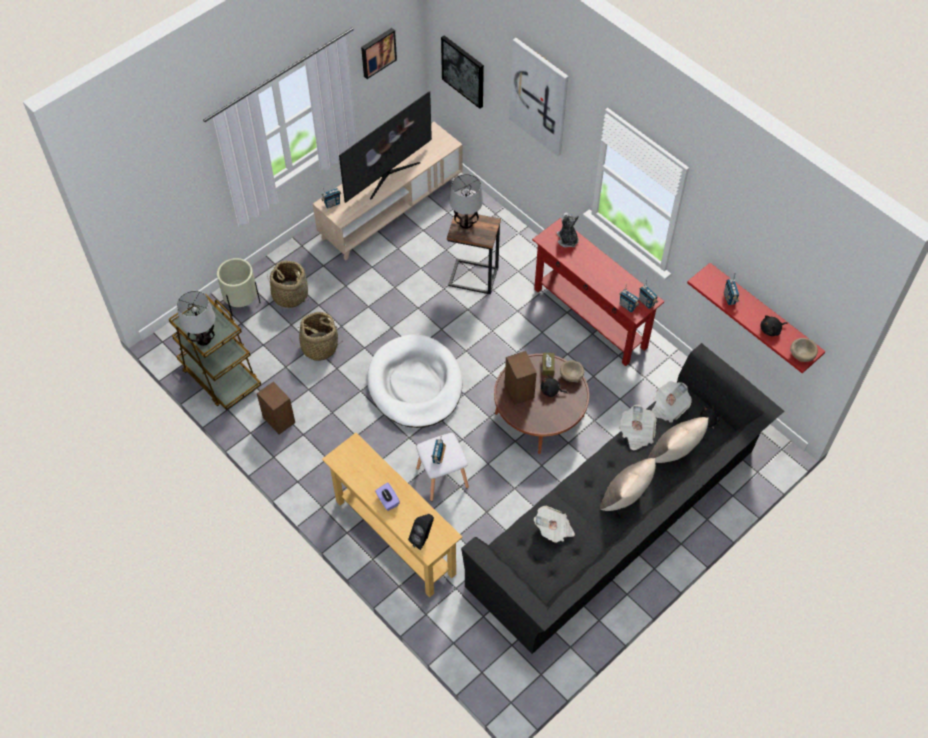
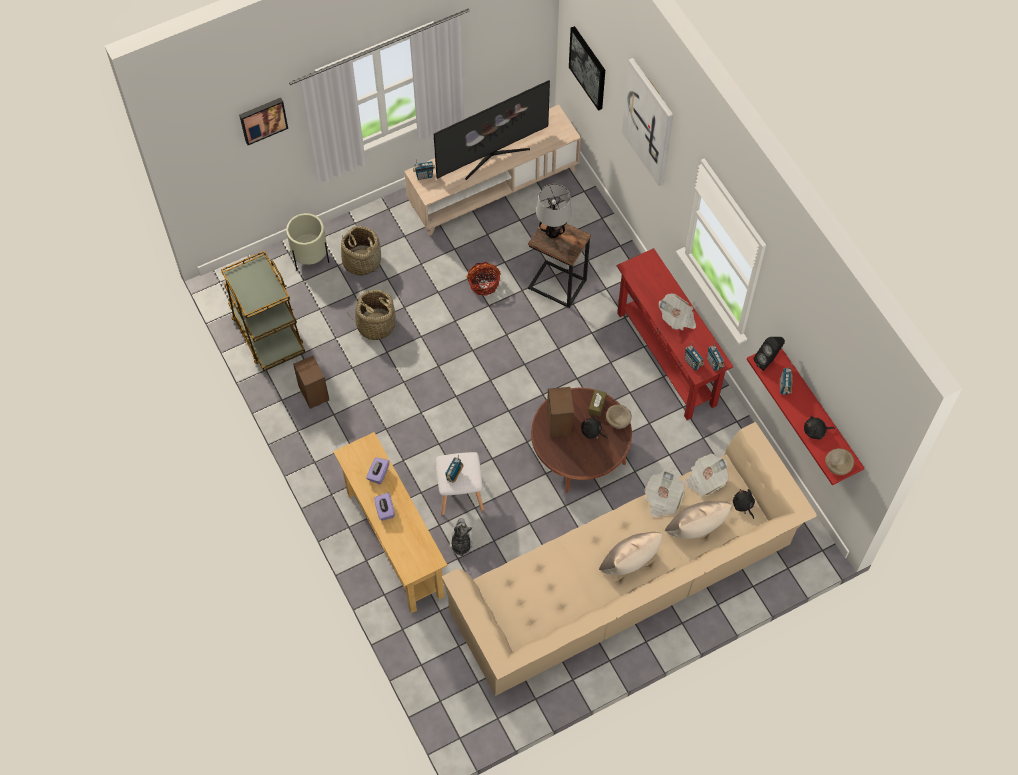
camera: 15 degrees right, 5 degrees up
(203, 340) = (250, 299): table lamp -> none
(371, 469) = (378, 474): none -> purple tissue box
(377, 52) = (499, 30): picture -> picture (263, 119)
(407, 290) = (484, 283): none -> basket
(415, 384) = (462, 388): white dog bed -> none
(423, 538) = (408, 557): black speaker -> black speaker (767, 361)
(554, 529) = (545, 579): newspaper -> newspaper (677, 318)
(567, 239) = (653, 274): plush toy -> plush toy (461, 544)
(618, 521) = (624, 583): black sofa -> beige sofa

